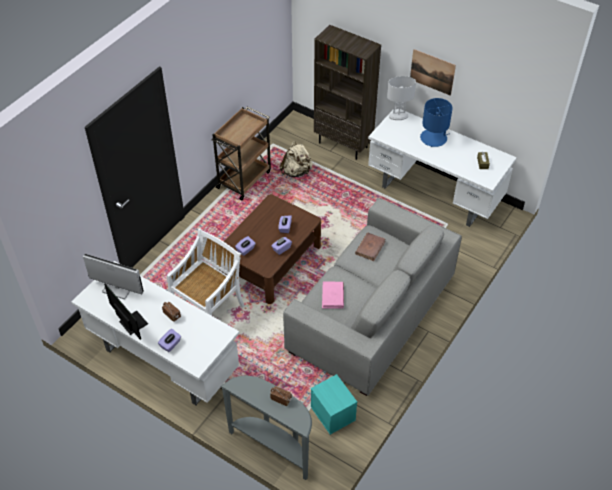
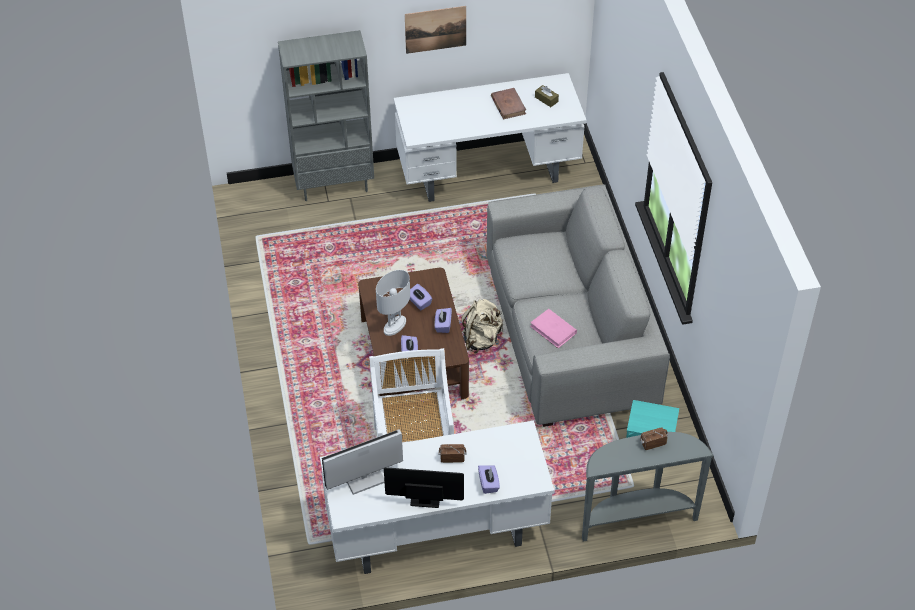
camera: 45 degrees left, 0 degrees up
(244, 179) = (275, 295): brown cart -> none
(296, 172) = (321, 248): beige backpack -> beige backpack (481, 339)
(343, 145) = (334, 185): brown bookcase -> grey bookcase
(370, 247) = (528, 259): brown book -> brown book (508, 105)
(398, 116) = (410, 106): white table lamp -> white table lamp (395, 326)
(434, 138) = (472, 105): blue table lamp -> none

